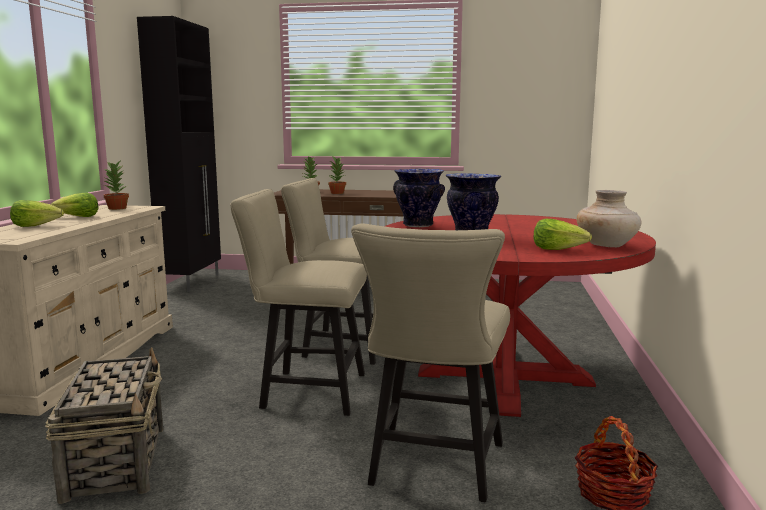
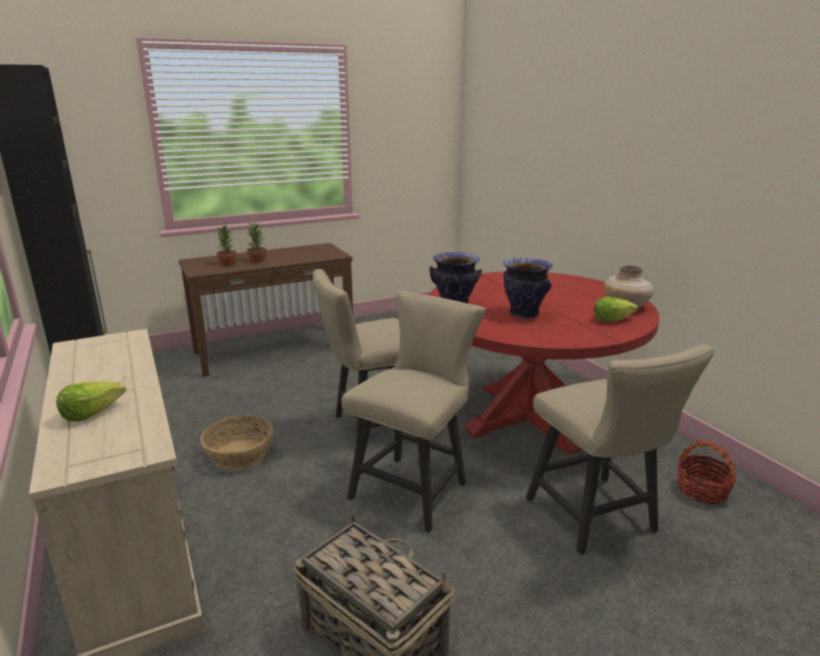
camera: 35 degrees left, 10 degrees up
(77, 217) = (96, 379): lettuce -> none
(117, 208) = (99, 347): potted plant -> none
(218, 336) = (240, 454): none -> basket
(305, 391) = (414, 487): beige chair -> beige chair turned 150 degrees clockwise

